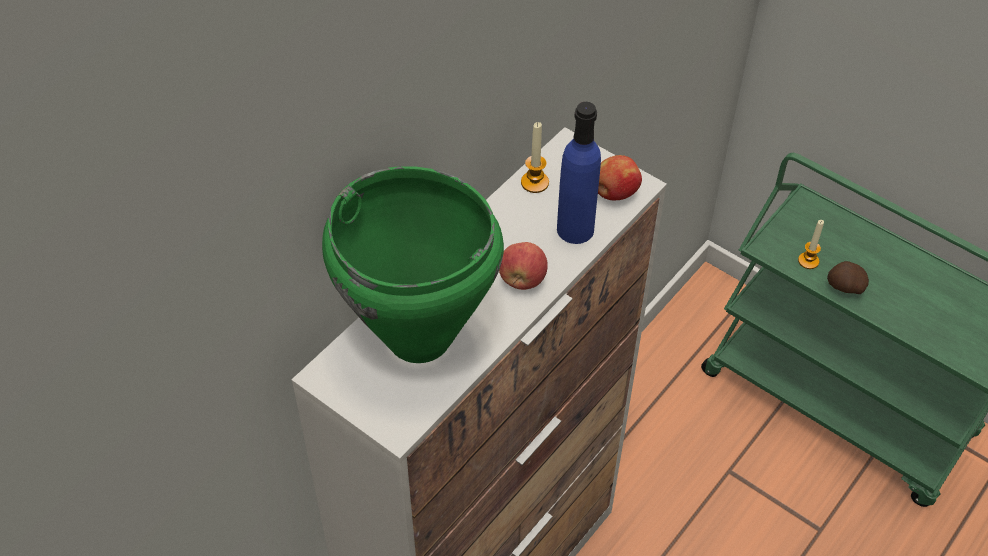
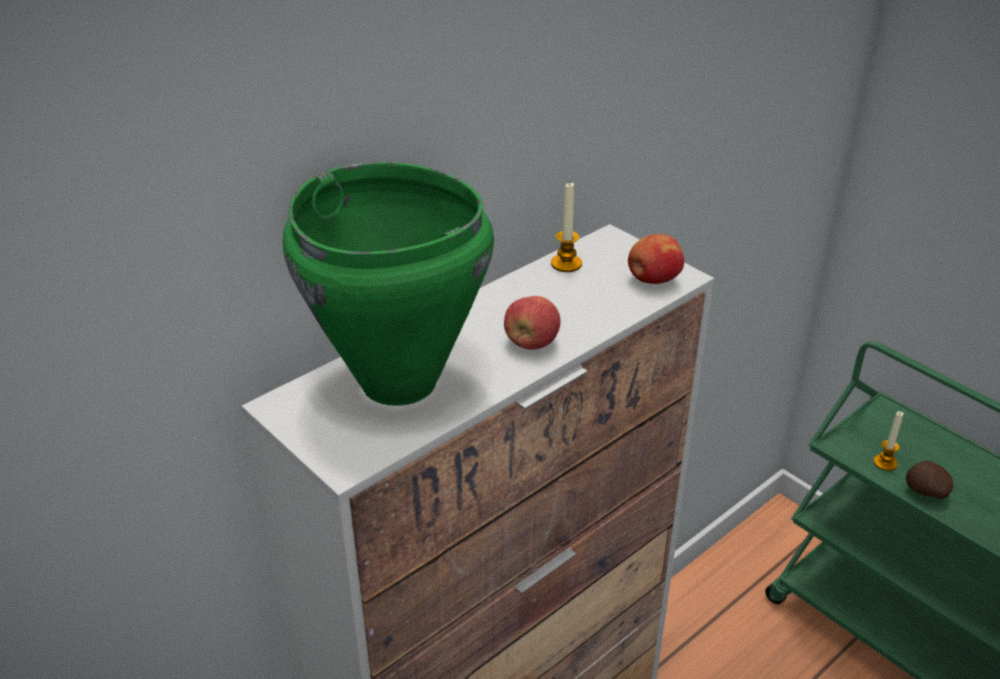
camera: 10 degrees right, 15 degrees down
(575, 229) = (602, 306): blue bottle -> none

